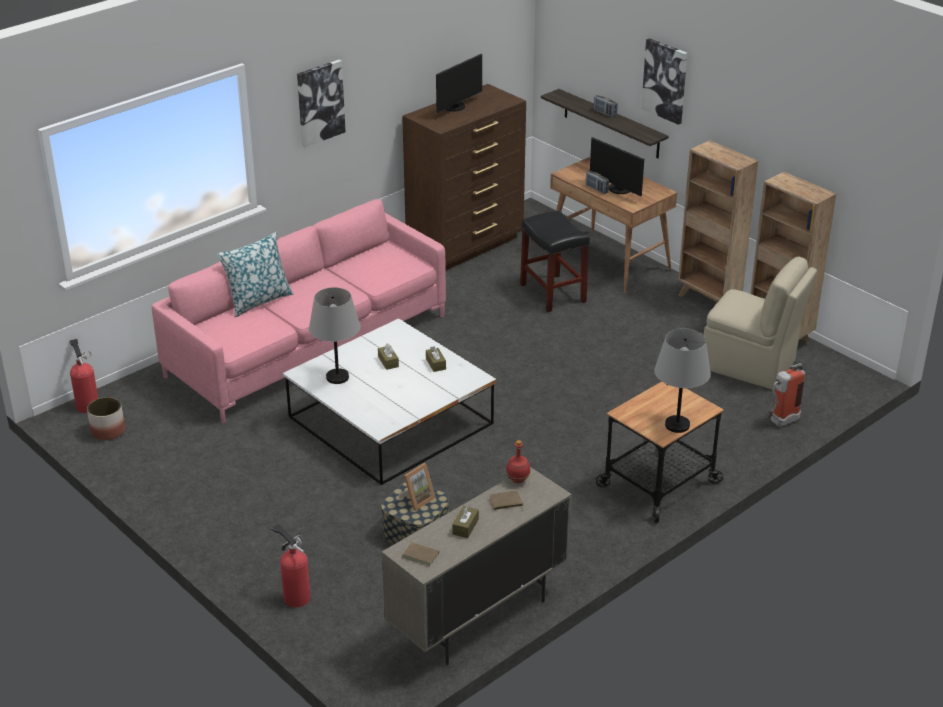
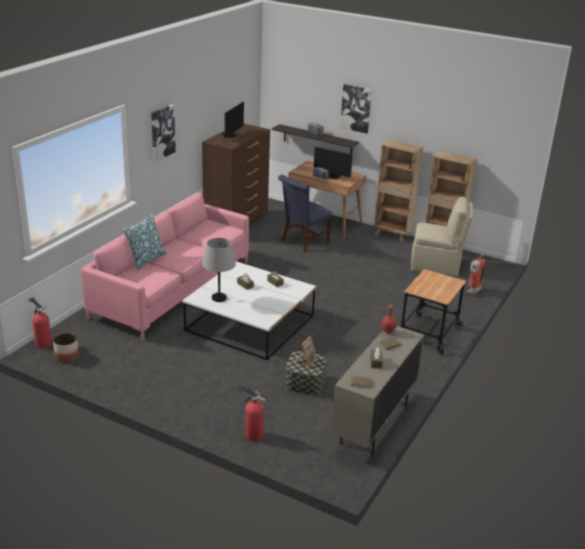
camera: 20 degrees left, 5 degrees down
(552, 293) = (303, 242): black stool -> blue chair
(677, 425) = (447, 292): grey table lamp -> none

